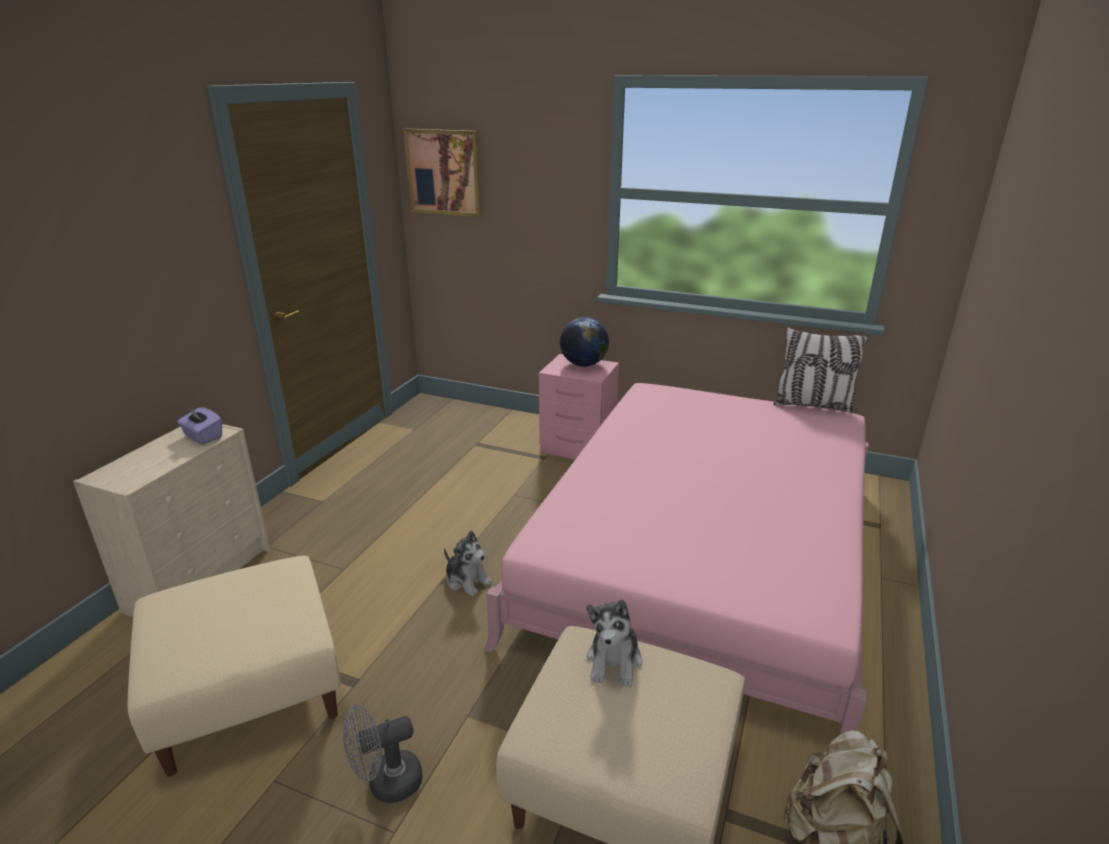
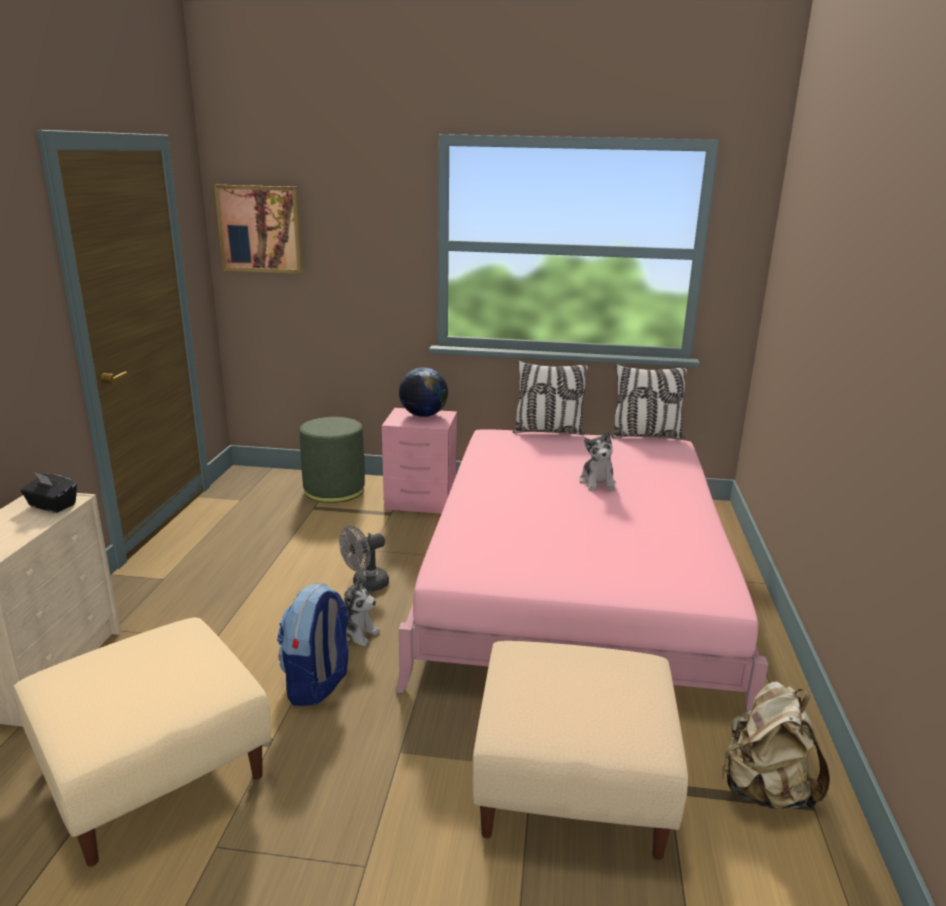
camera: 15 degrees left, 5 degrees down
(203, 437) = (52, 506): purple tissue box -> black tissue box
(386, 783) = (340, 826): grey fan -> grey fan (365, 585)
(417, 629) = (317, 683): none -> backpack
(501, 427) = (334, 490): none -> green ottoman
(614, 661) = (552, 662): plush toy -> plush toy (597, 482)
(709, 391) = (548, 431): none -> pillow

